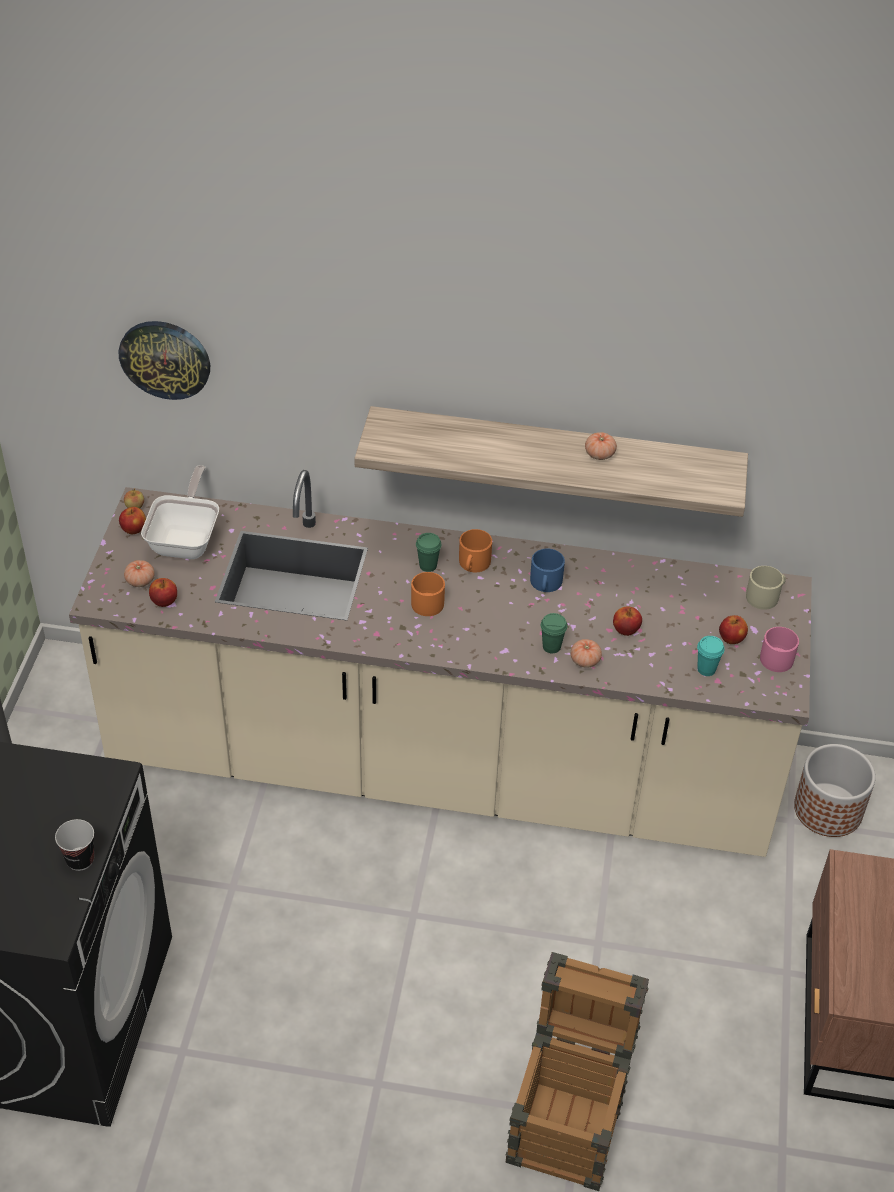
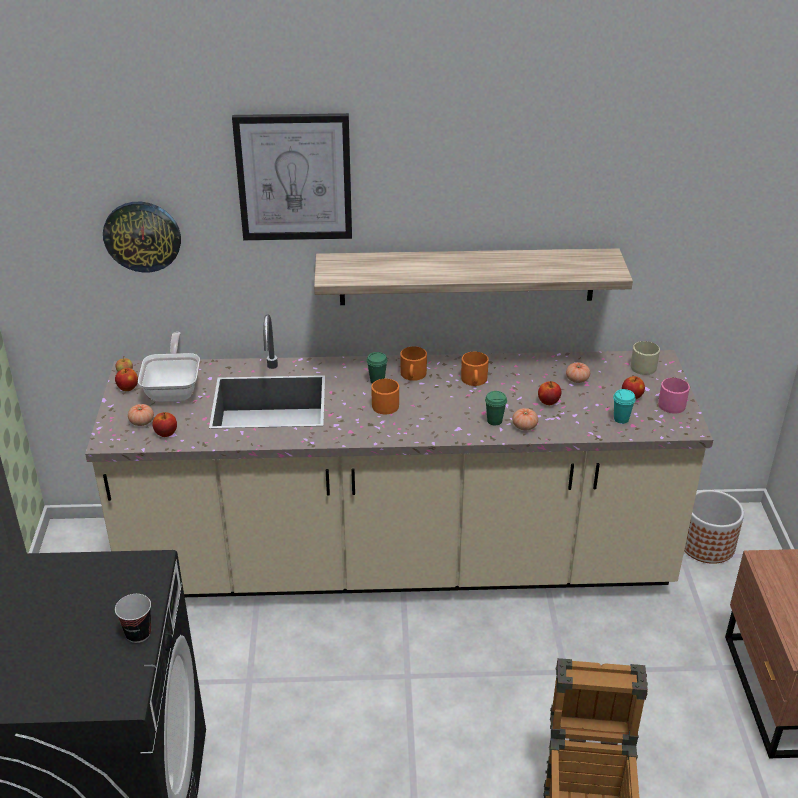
camera: 10 degrees left, 10 degrees down
(348, 321) = (294, 177): none -> picture
(545, 583) = (474, 380): blue mug -> orange mug
(599, 454) = (507, 262): tomato -> tomato (577, 379)

